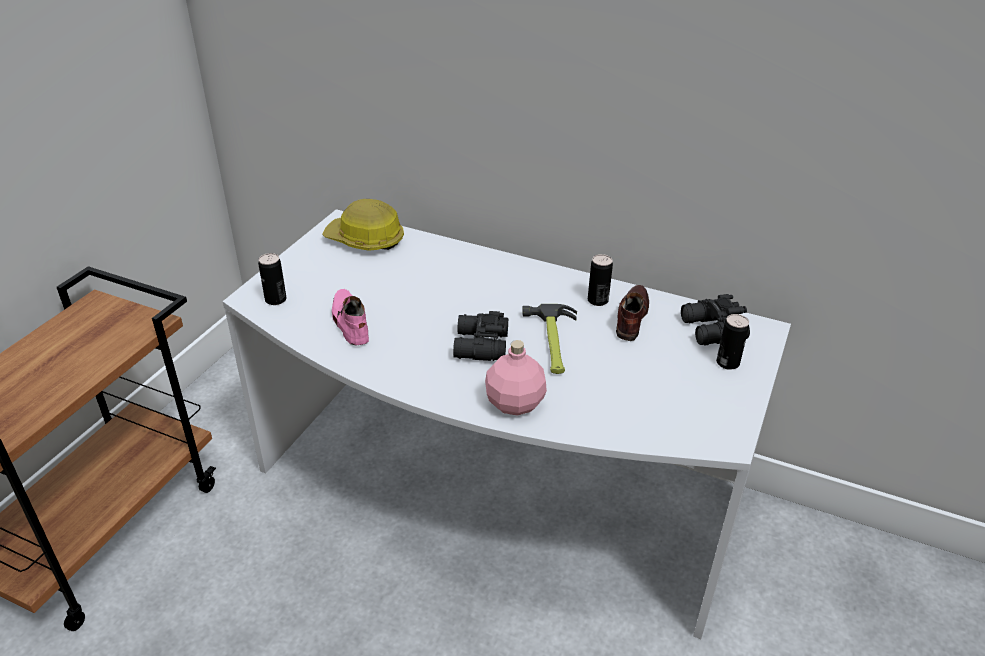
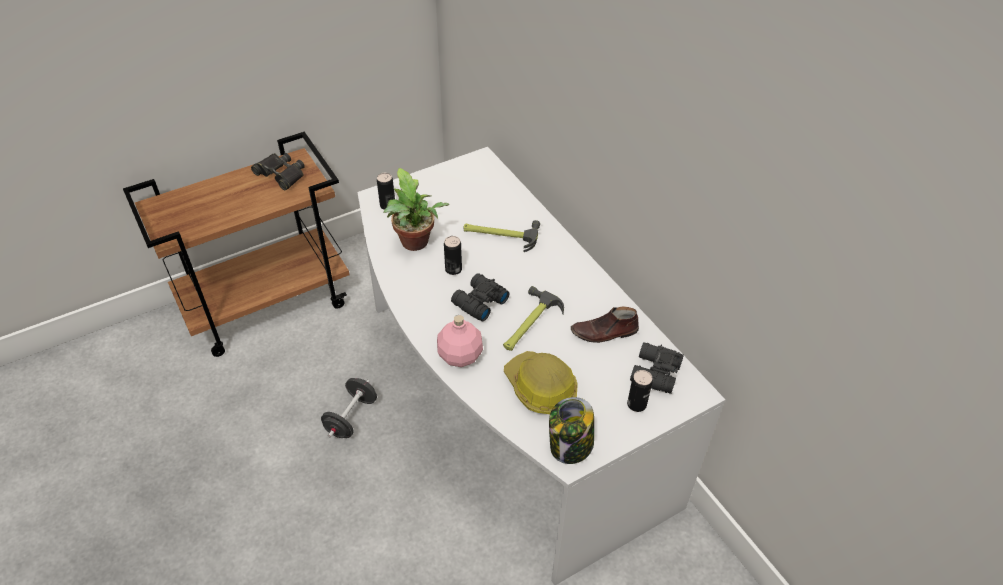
camera: 35 degrees right, 10 degrees up
(87, 326) = (281, 174): none -> black binoculars
(328, 601) = (351, 417): none -> black dumbbell
(350, 323) = (415, 244): pink shoe -> potted plant
(365, 240) = (483, 182): hard hat -> hard hat (540, 388)
(435, 278) = (500, 235): none -> hammer
(597, 300) = (595, 306): can -> can (453, 269)
(631, 318) = (604, 332): brown shoe -> brown shoe turned 150 degrees counterclockwise
(714, 429) = (570, 446): none -> jar

